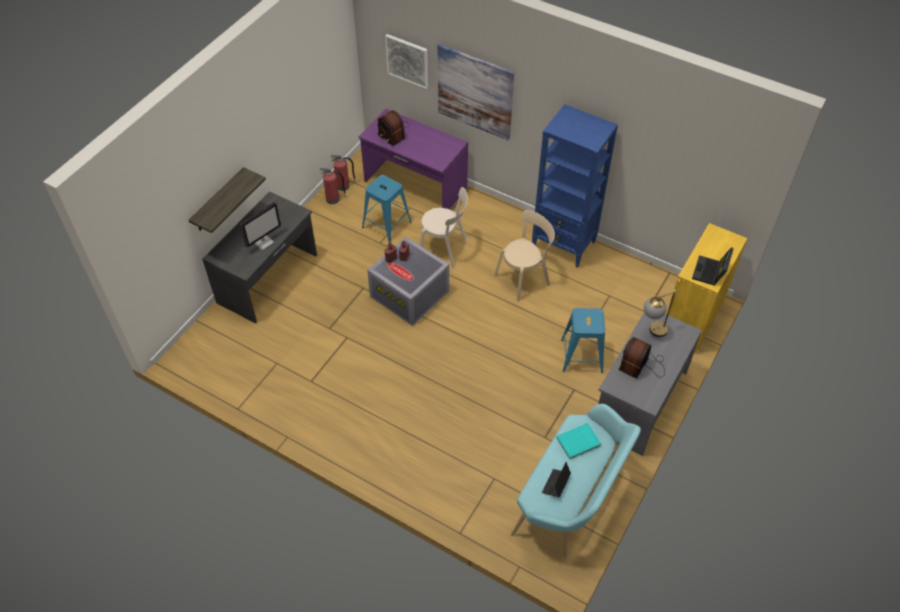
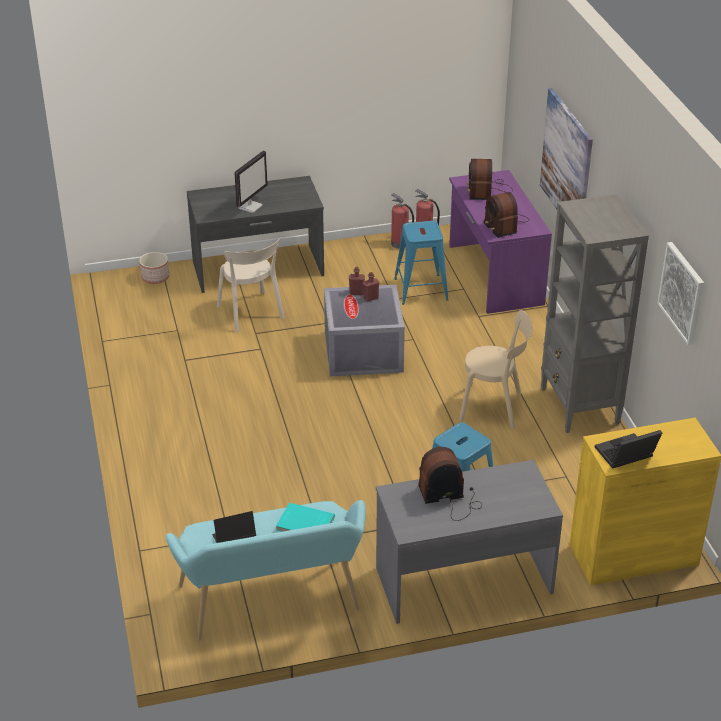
camera: 45 degrees right, 15 degrees down
(207, 333) = (155, 277): none -> planter
(218, 201) = (231, 140): shelf -> none
(264, 242) = (250, 206): monitor -> monitor turned 60 degrees counterclockwise
(407, 60) = (532, 108): picture -> picture (682, 293)
(434, 152) = (504, 224): none -> radio
(444, 249) = (448, 339): beige chair -> beige chair (251, 314)
(564, 245) = (579, 407): blue bookcase -> grey bookcase
(652, 332) = (504, 481): table lamp -> none

